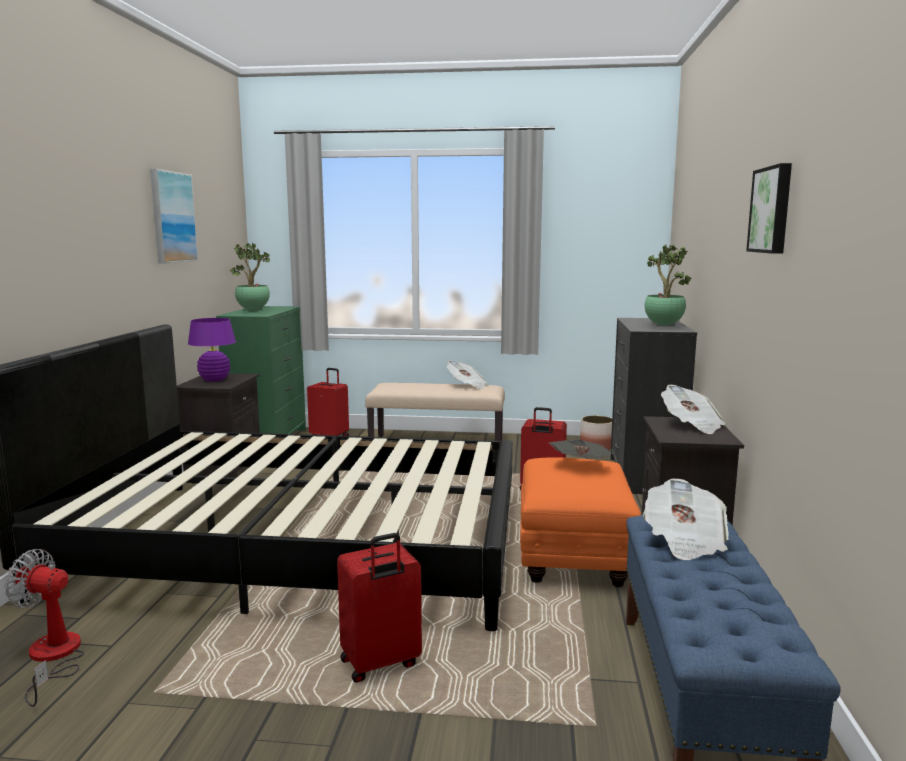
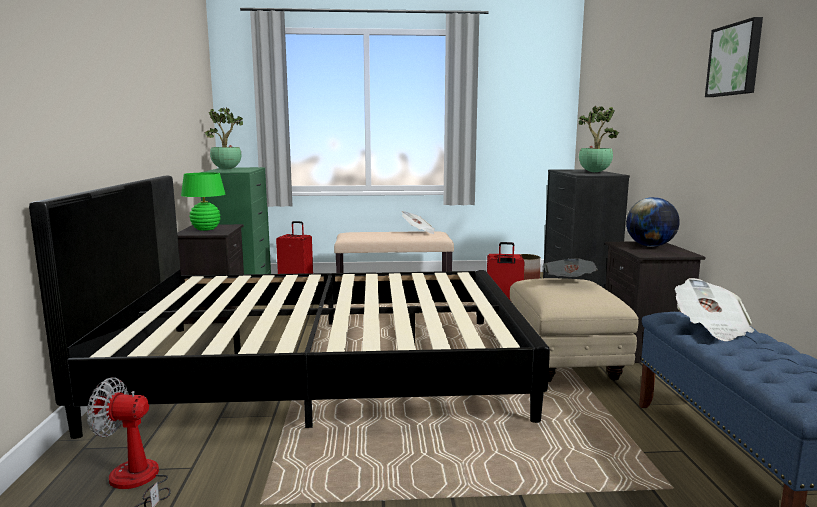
camera: 10 degrees left, 0 degrees up
(172, 217) = (165, 77): picture -> none
(214, 380) = (206, 229): purple table lamp -> green table lamp
(380, 664) = (458, 458): red suitcase -> none
(573, 557) = (563, 361): orange ottoman -> beige ottoman
(691, 425) = (650, 246): newspaper -> globe

